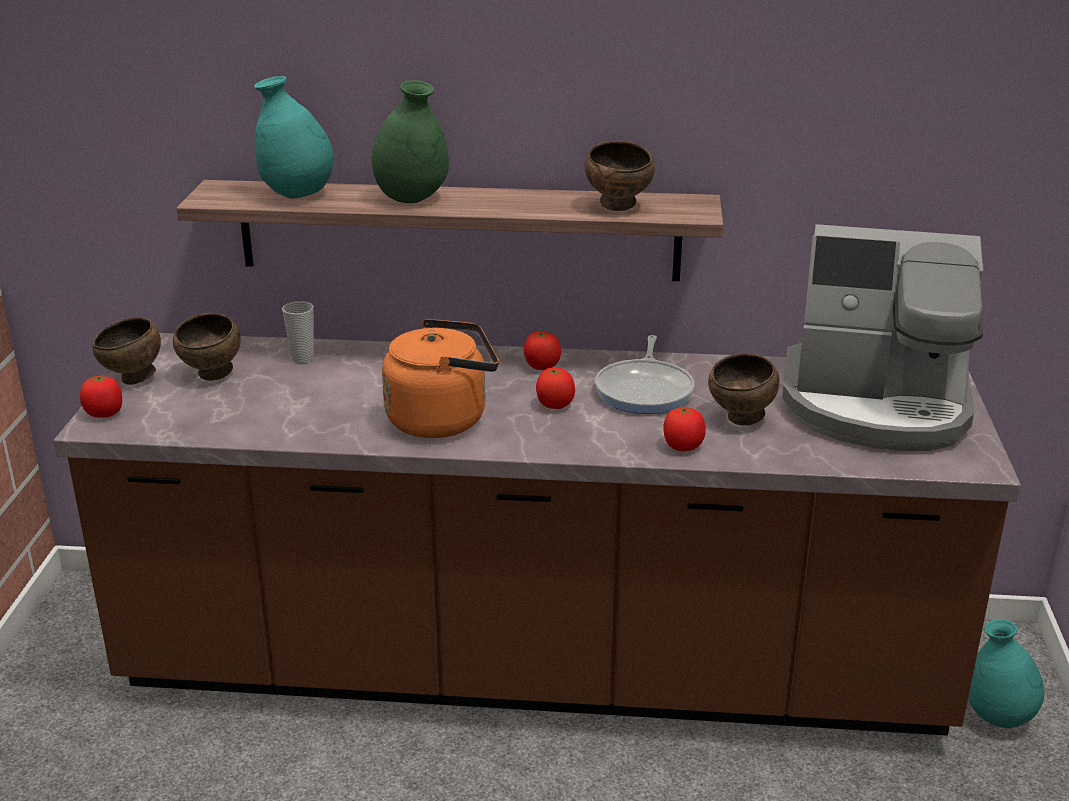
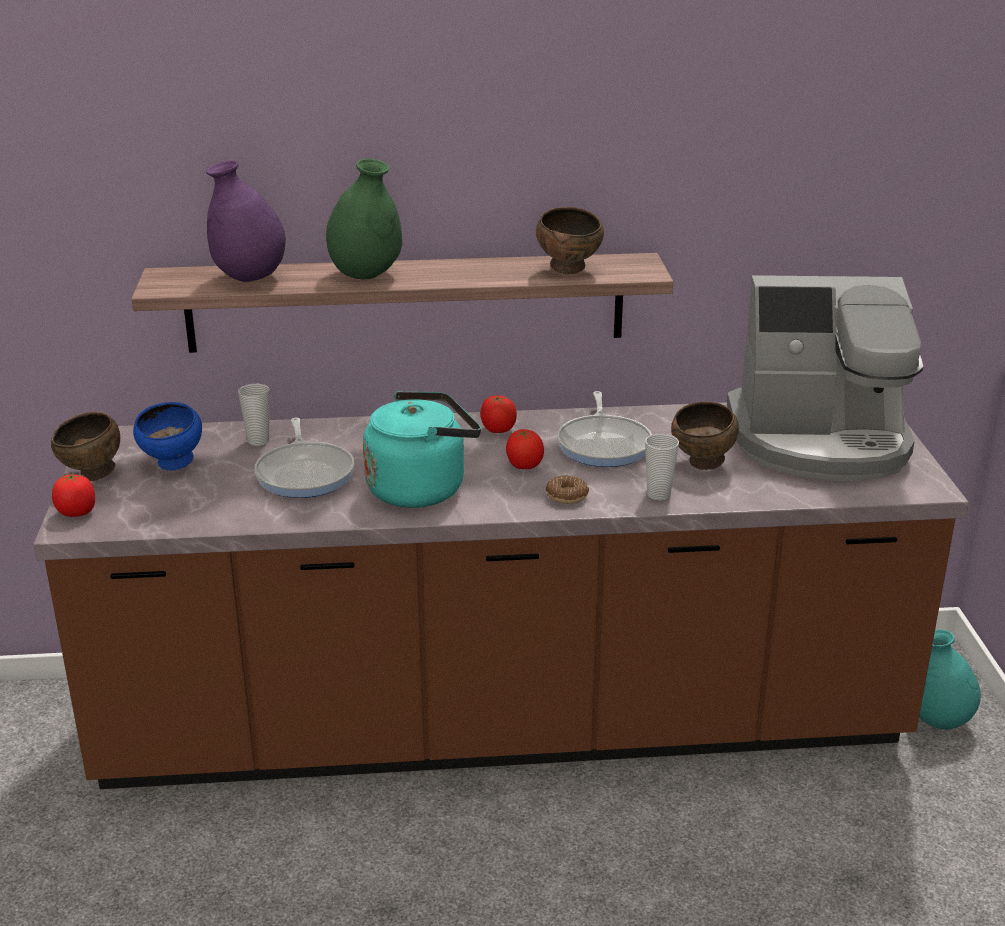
camera: 10 degrees left, 0 degrees up
(213, 376) = (174, 465): brown bowl -> blue bowl
(297, 195) = (250, 278): turquoise vase -> purple vase
(335, 394) = (305, 473): none -> frying pan
(443, 419) = (421, 488): orange kettle -> turquoise kettle
(587, 440) = (567, 496): none -> donut
(683, 447) = (658, 495): tomato -> cup

